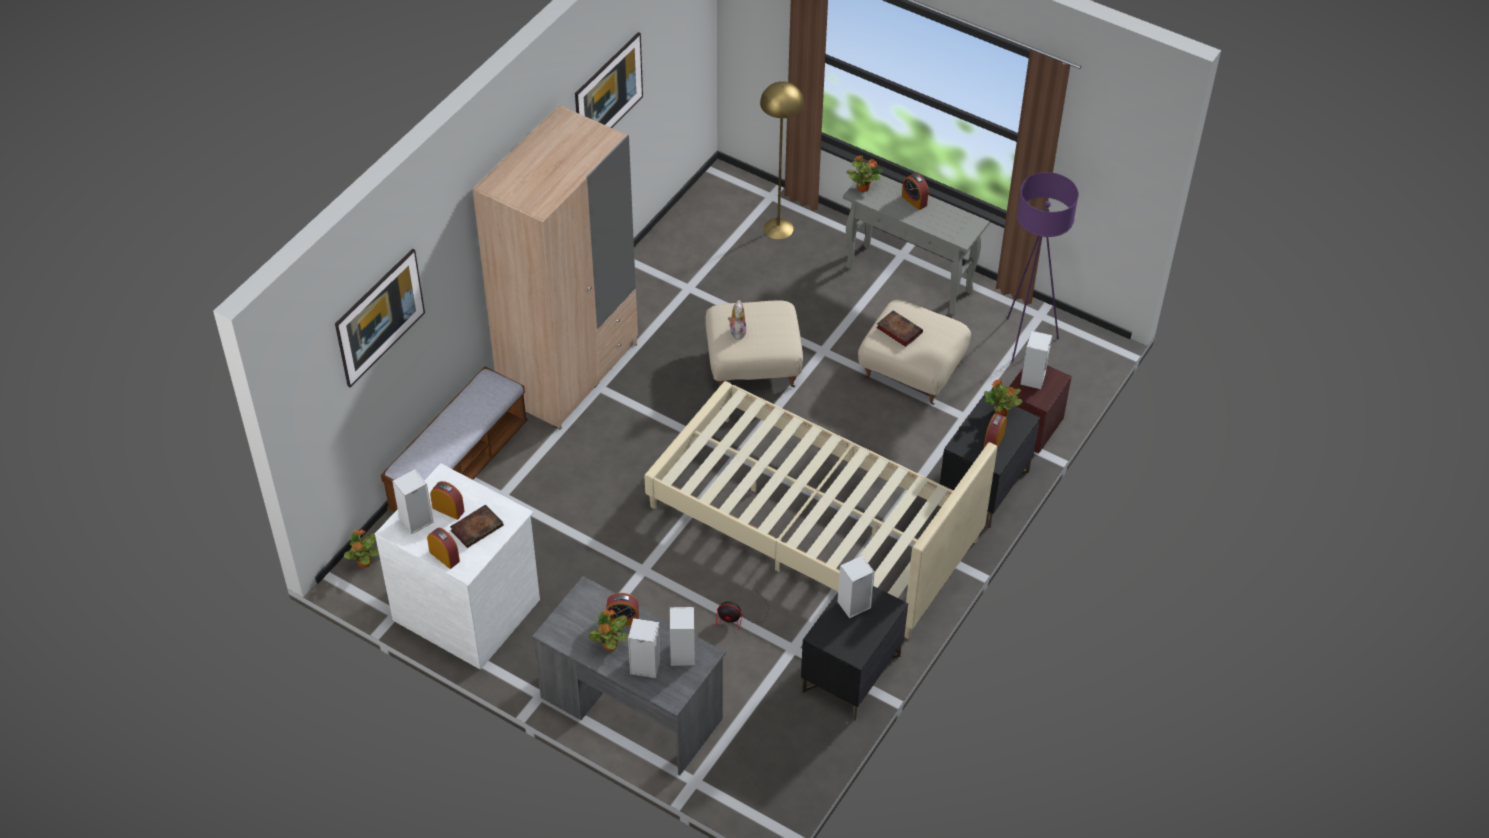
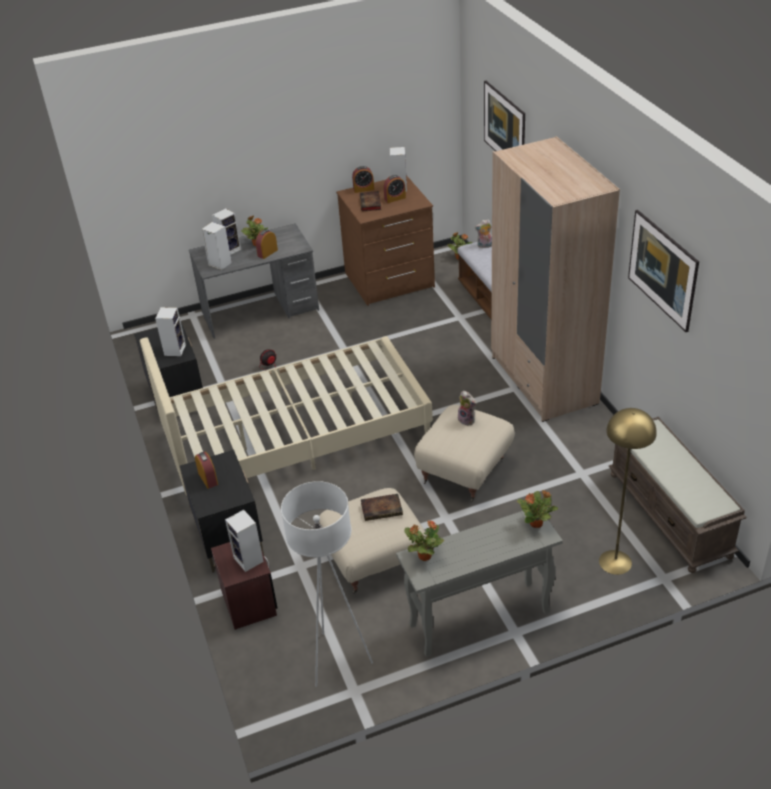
camera: 130 degrees right, 10 degrees down
(407, 465) = (484, 246): none -> plush toy
(468, 608) = (389, 280): white dresser -> brown dresser
(694, 216) = (670, 515): none -> brown bench
(914, 200) = (490, 551): alarm clock -> none
(1001, 412) = (227, 498): potted plant -> potted plant (424, 556)
(1025, 340) = (337, 659): purple floor lamp -> white floor lamp

